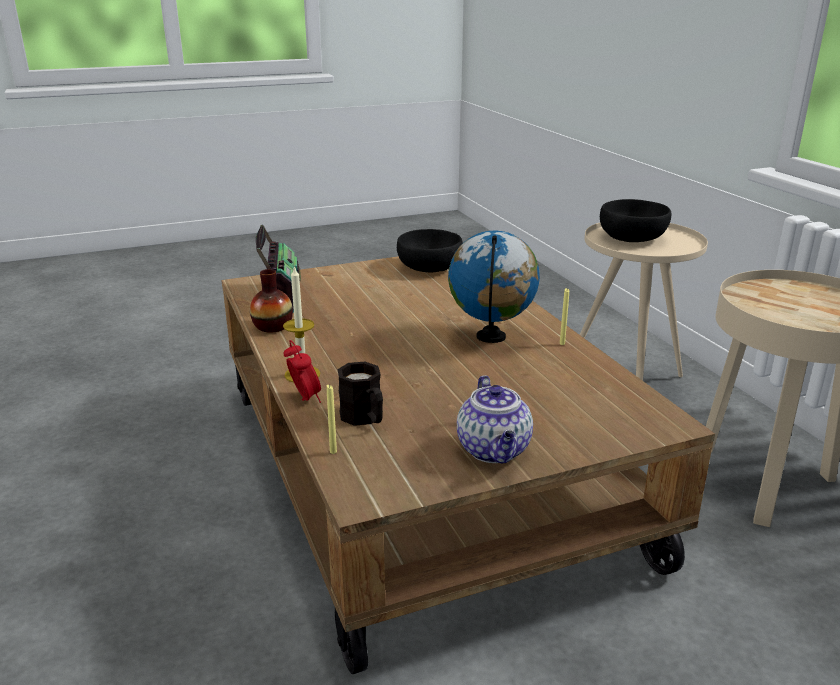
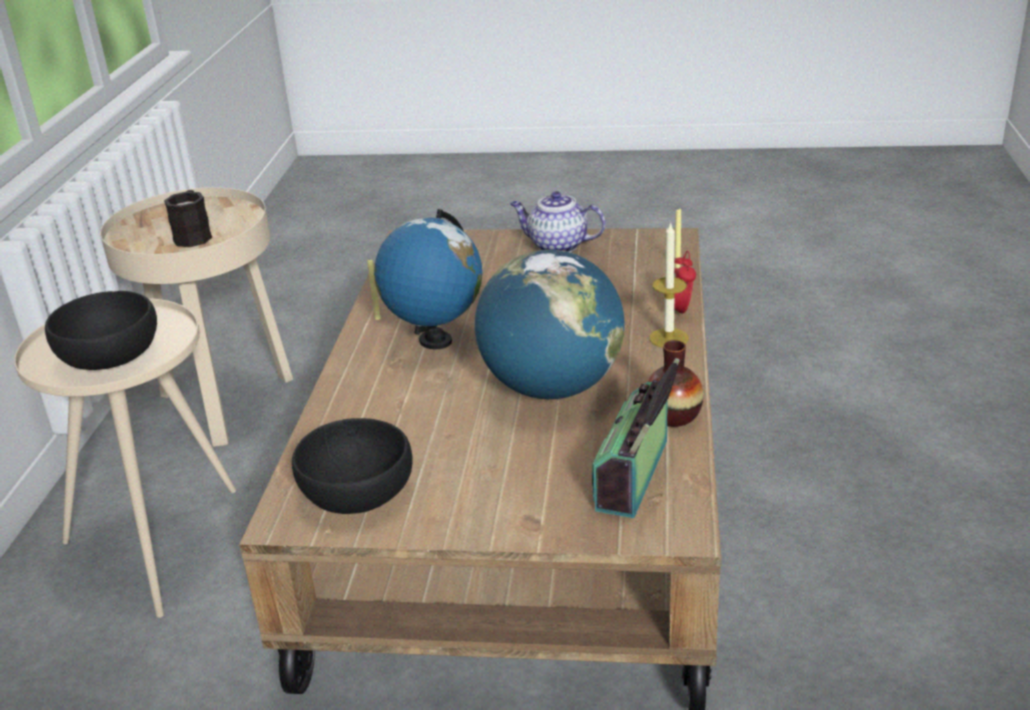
camera: 150 degrees left, 5 degrees up
(365, 418) = (635, 285): black mug -> black mug (194, 235)
(369, 326) = (552, 388): none -> globe
(494, 451) = (556, 246): teapot -> teapot turned 90 degrees counterclockwise

